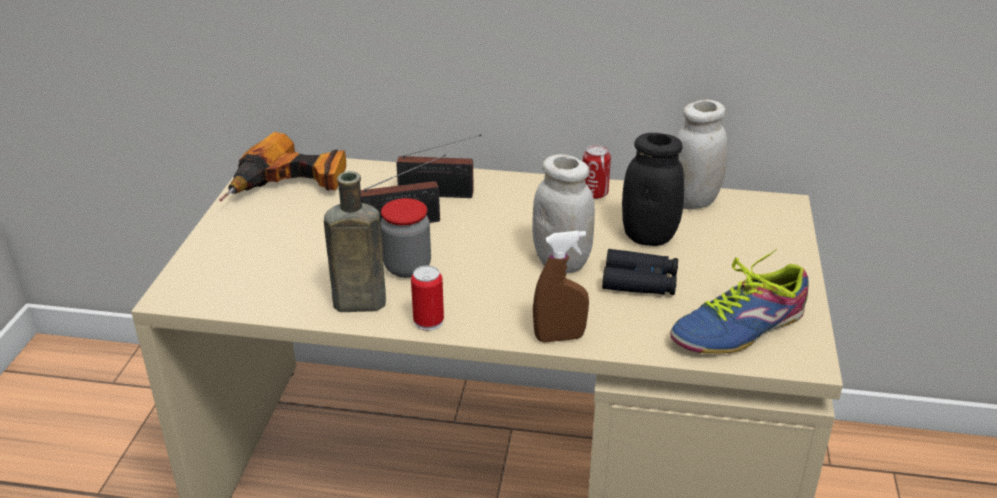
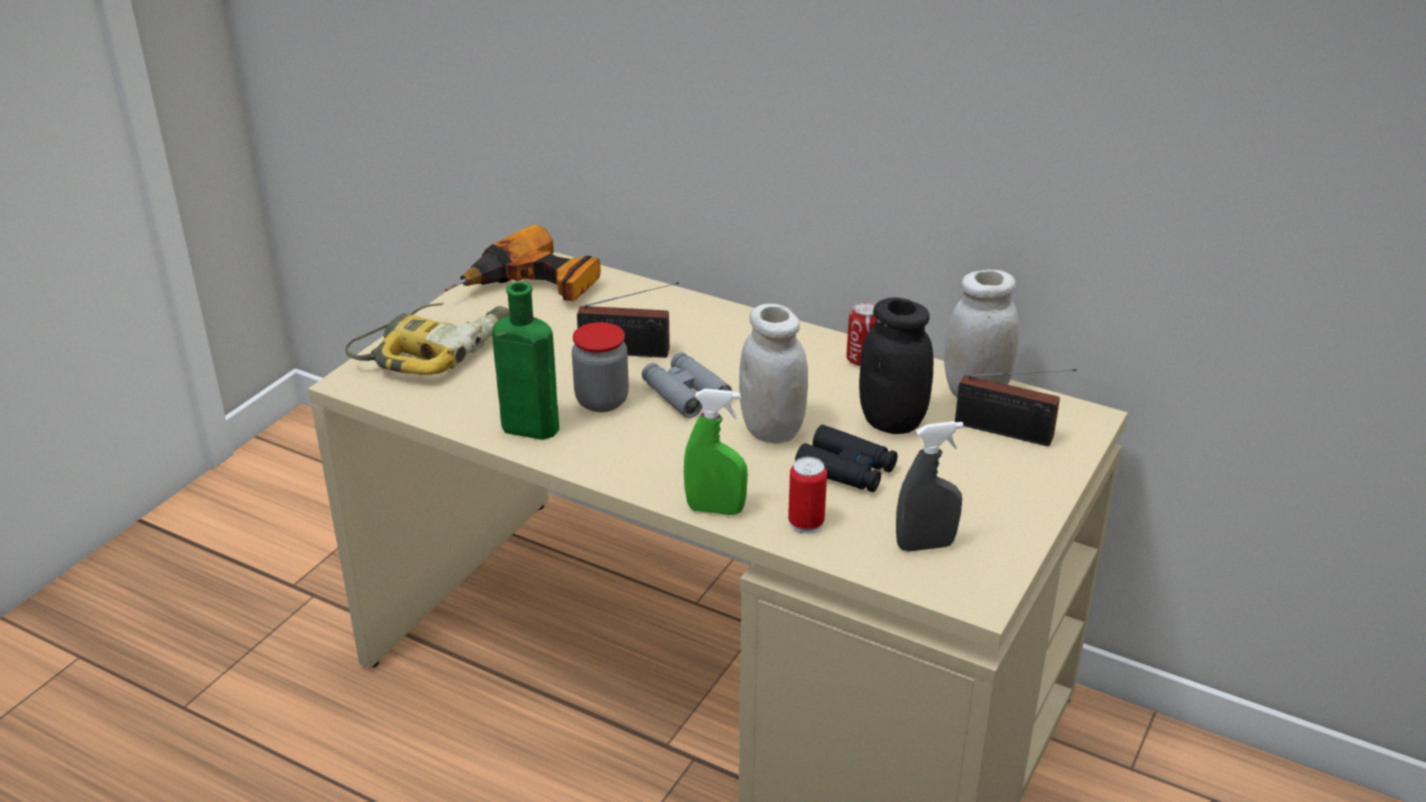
camera: 20 degrees right, 0 degrees up
(232, 252) = (434, 348): none -> power drill
(355, 303) = (526, 427): brown bottle -> green bottle
(428, 321) = (588, 462): can -> can (806, 522)
(440, 194) = (687, 327): radio -> radio (1009, 433)
(473, 247) = (685, 393): none -> grey binoculars
(559, 337) = (715, 509): brown spray bottle -> green spray bottle
(739, 328) = (925, 545): shoe -> grey spray bottle

